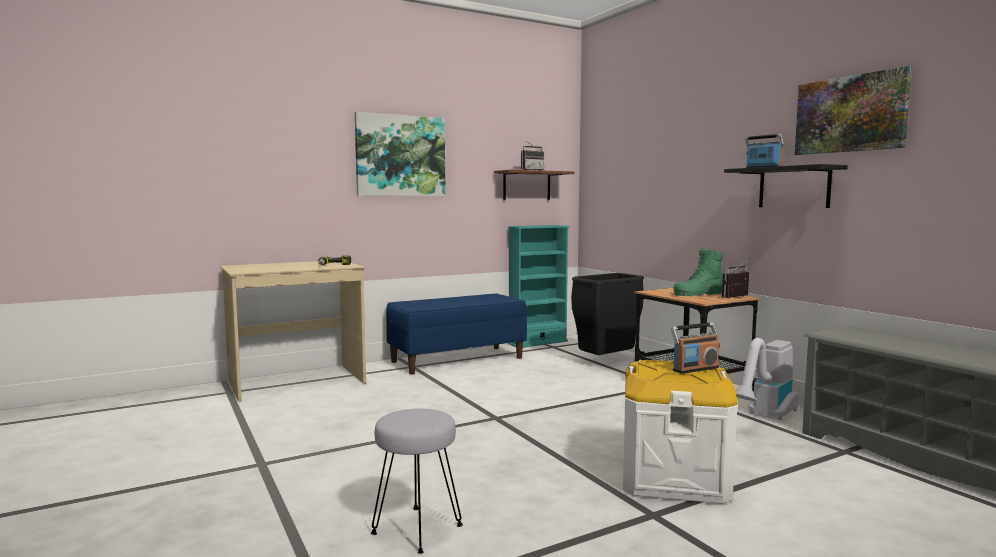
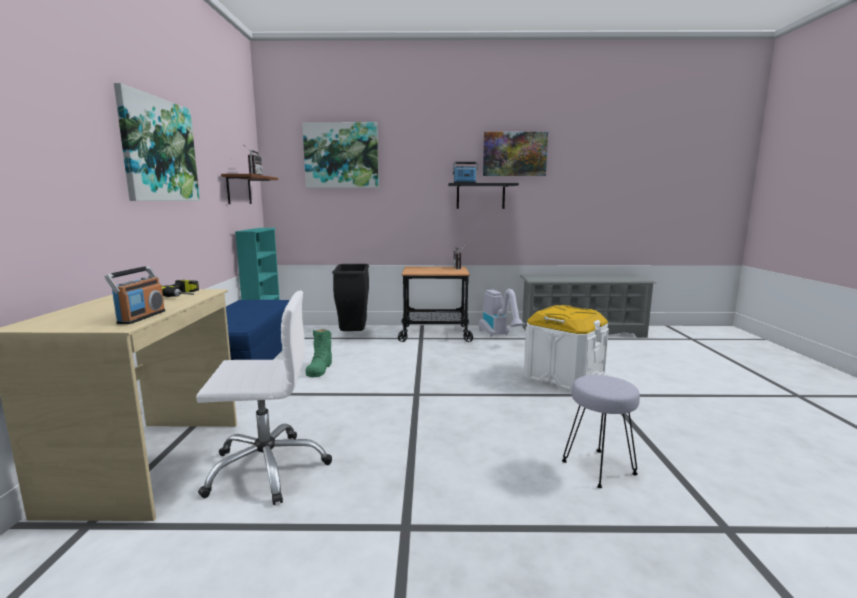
camera: 60 degrees left, 5 degrees up
(313, 407) = (267, 468): none -> white office chair
(640, 141) = (341, 155): none -> picture
(695, 369) = (567, 309): radio -> radio (141, 317)
(698, 294) = (436, 269): green boot -> green boot (320, 369)

